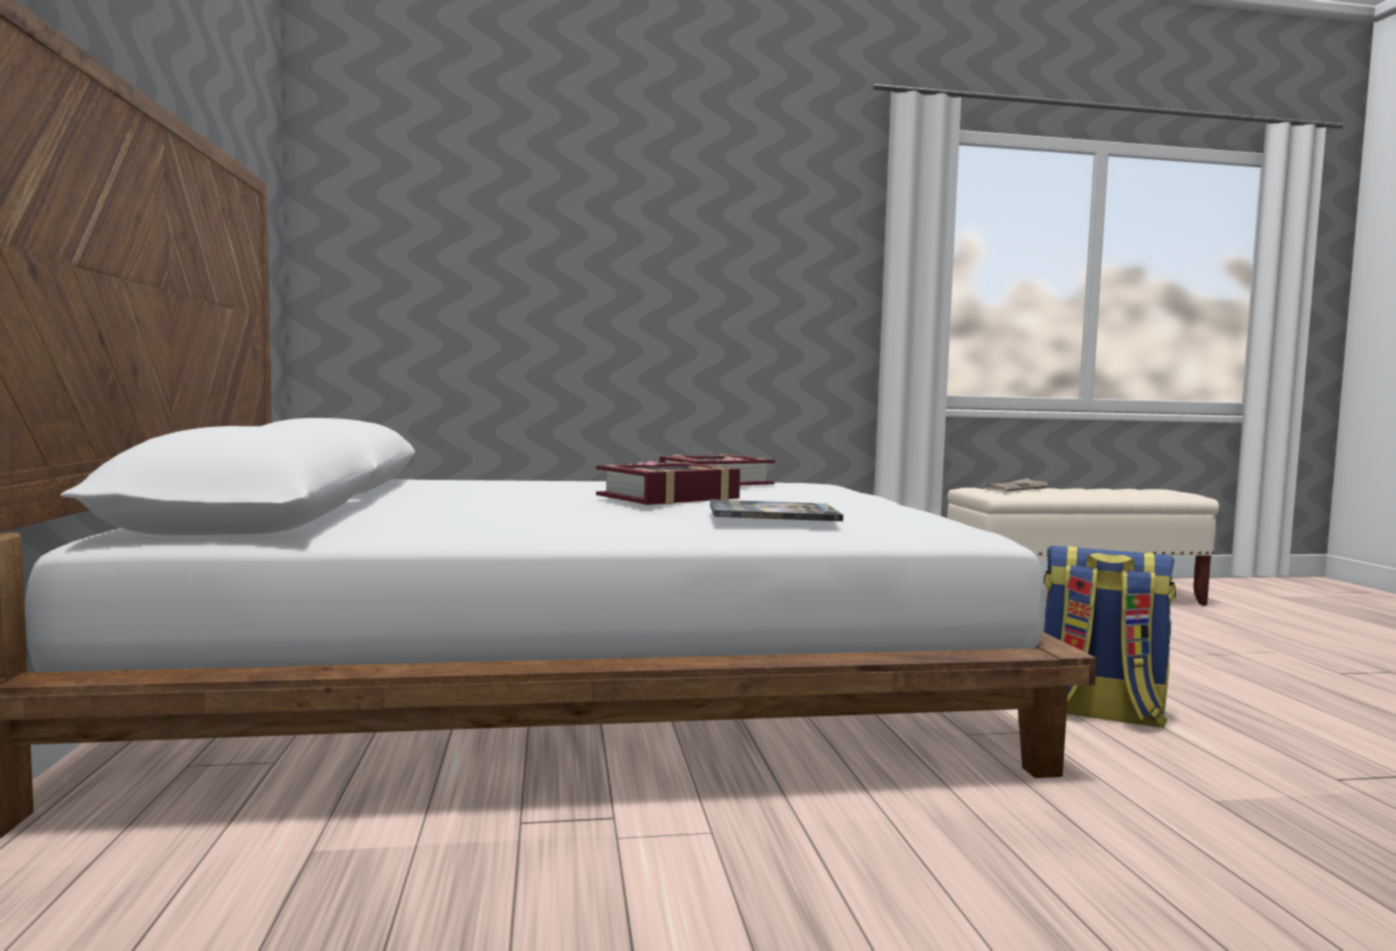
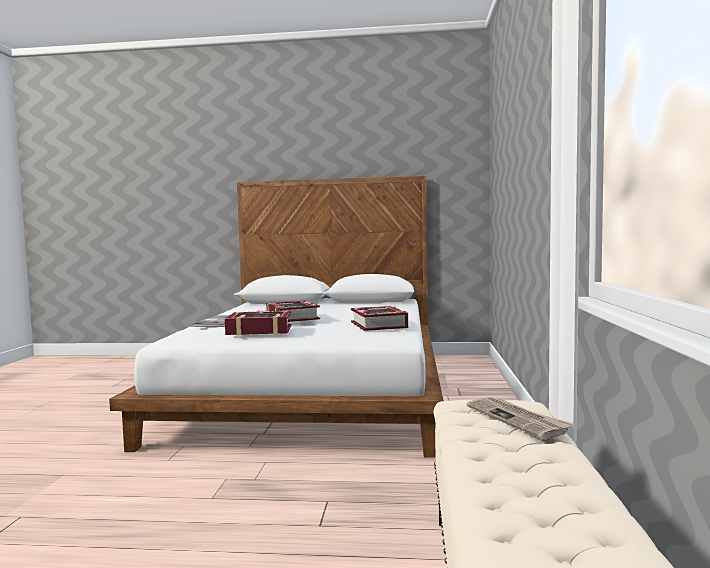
camera: 105 degrees right, 0 degrees up
(842, 499) = (259, 330): none -> book
(1098, 713) = (166, 484): backpack -> none

